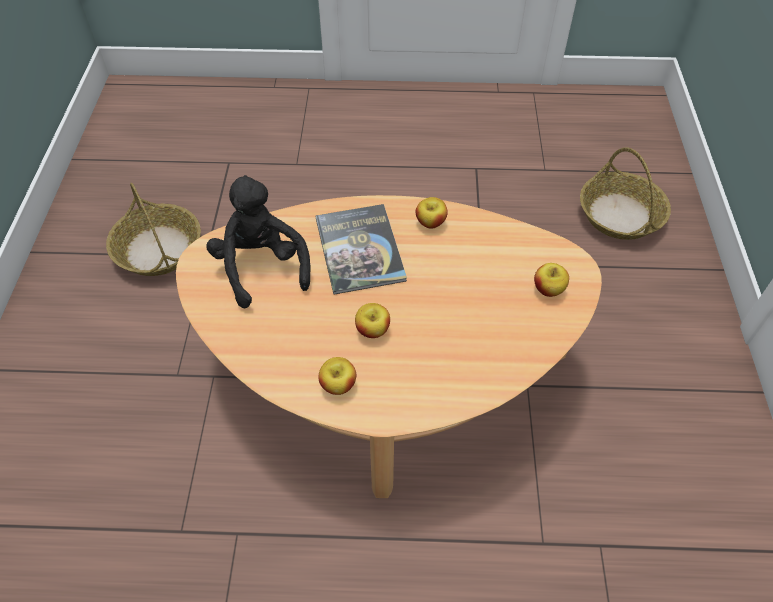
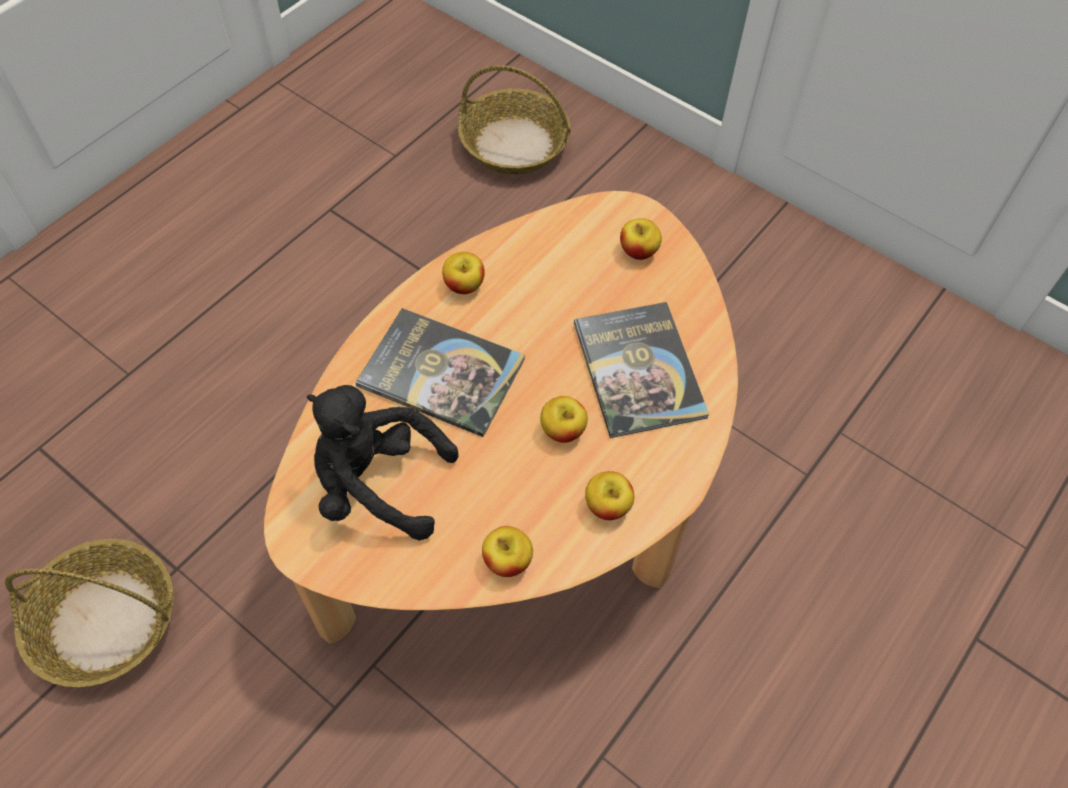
camera: 55 degrees left, 5 degrees up
(259, 356) = (507, 561): none -> apple
(454, 343) = (639, 370): none -> book

